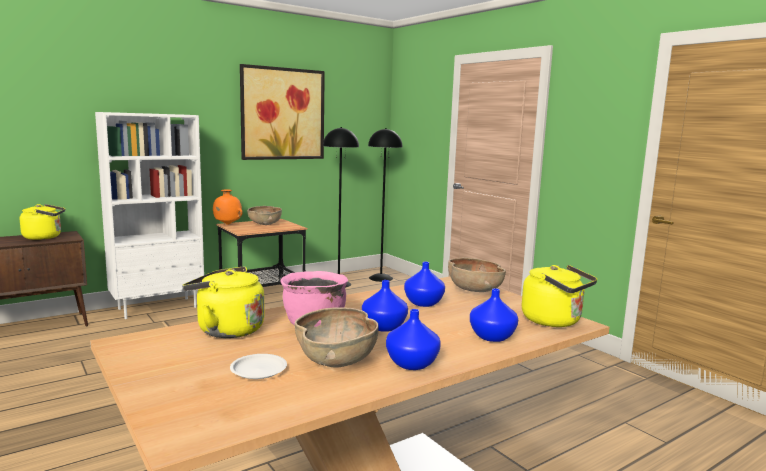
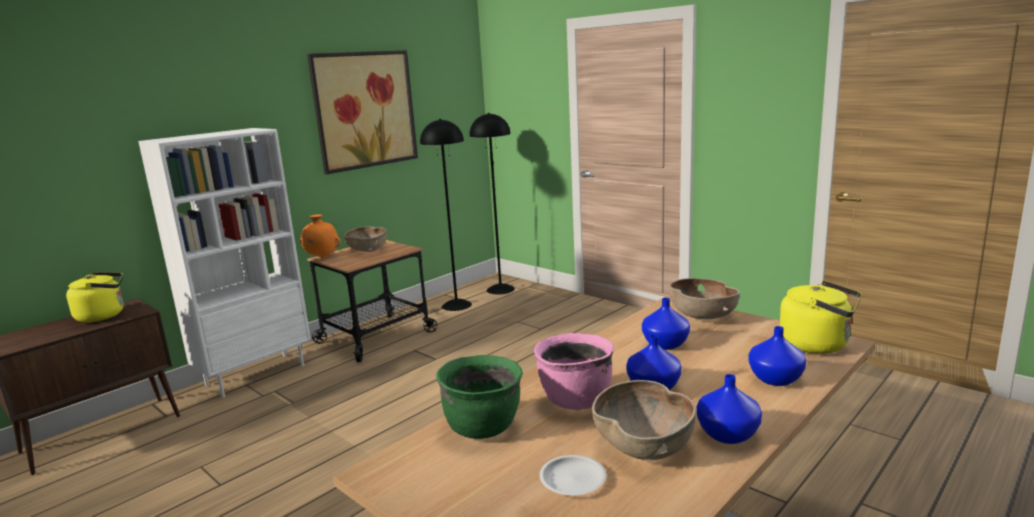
camera: 10 degrees left, 5 degrees up
(226, 330) = (483, 427): yellow kettle -> green cooking pot

